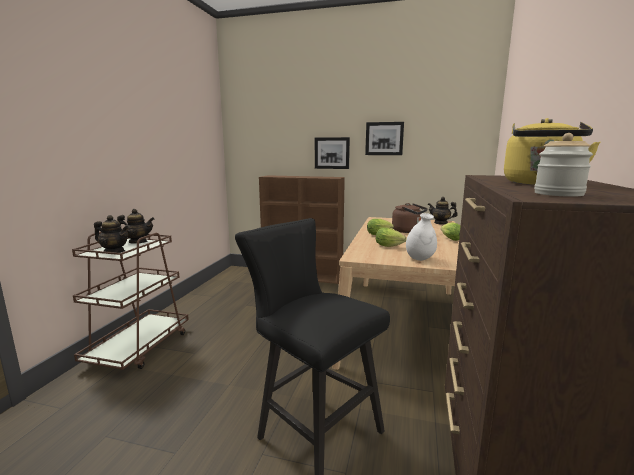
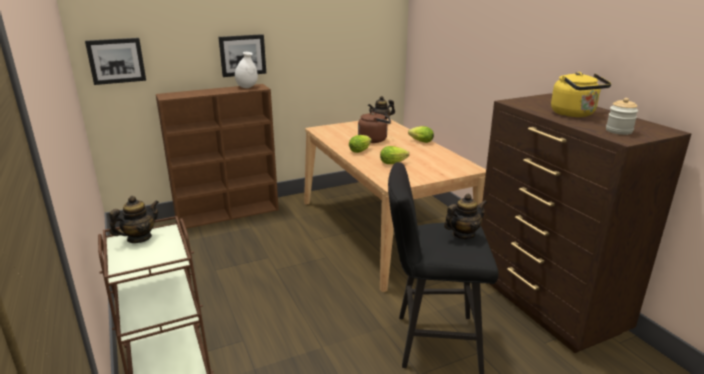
camera: 40 degrees left, 10 degrees up
(114, 251) = (149, 260): teapot -> teapot (463, 234)
(384, 138) = (302, 34): picture -> picture (116, 60)
(420, 259) = (437, 170): white vase -> white vase (247, 87)

